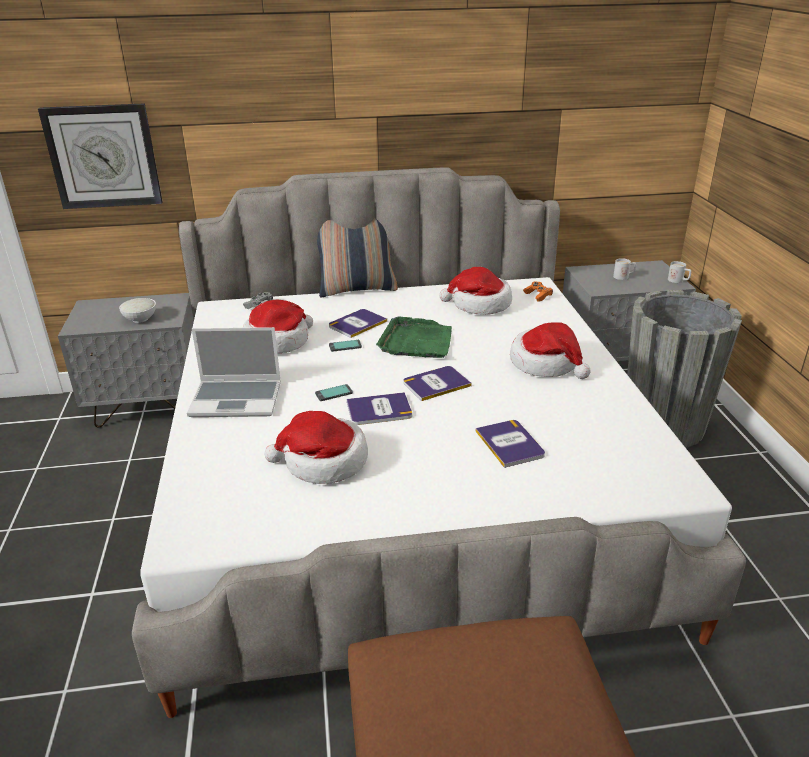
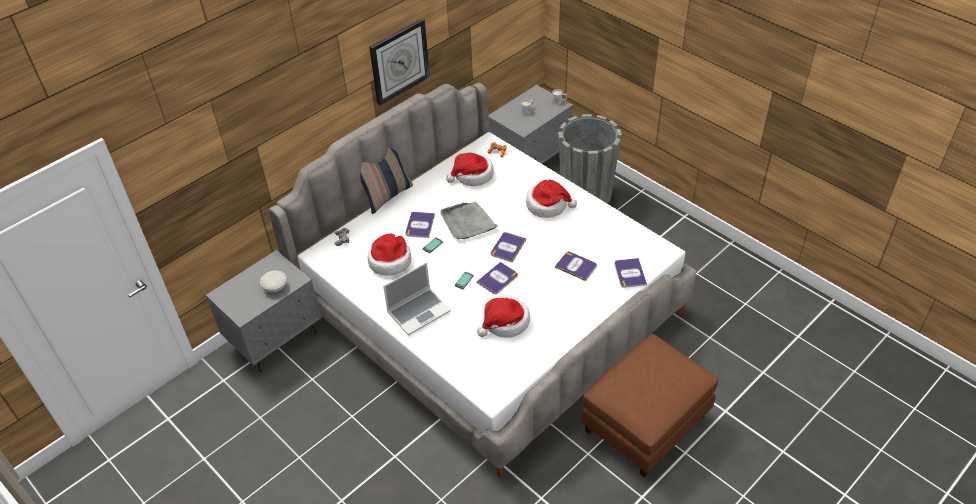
camera: 35 degrees left, 15 degrees up
(103, 156) = (211, 191): wall clock -> wall clock (399, 61)
(416, 342) = (467, 222): green tray -> grey tray
(591, 490) = (630, 273): none -> book

